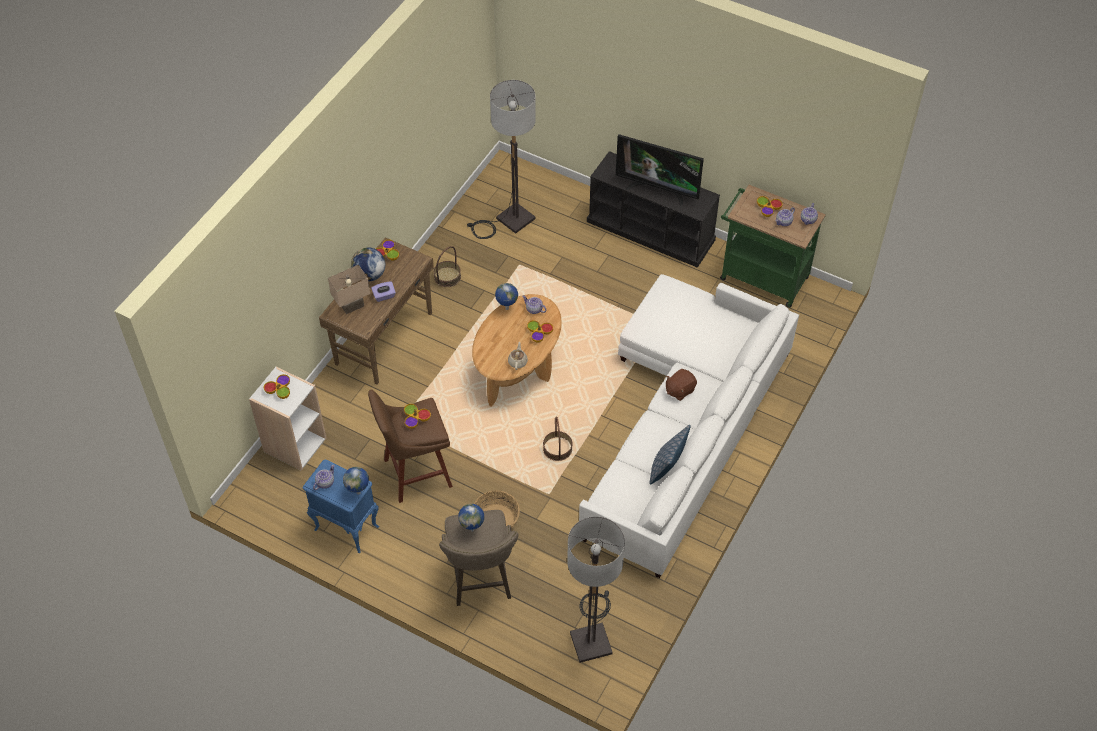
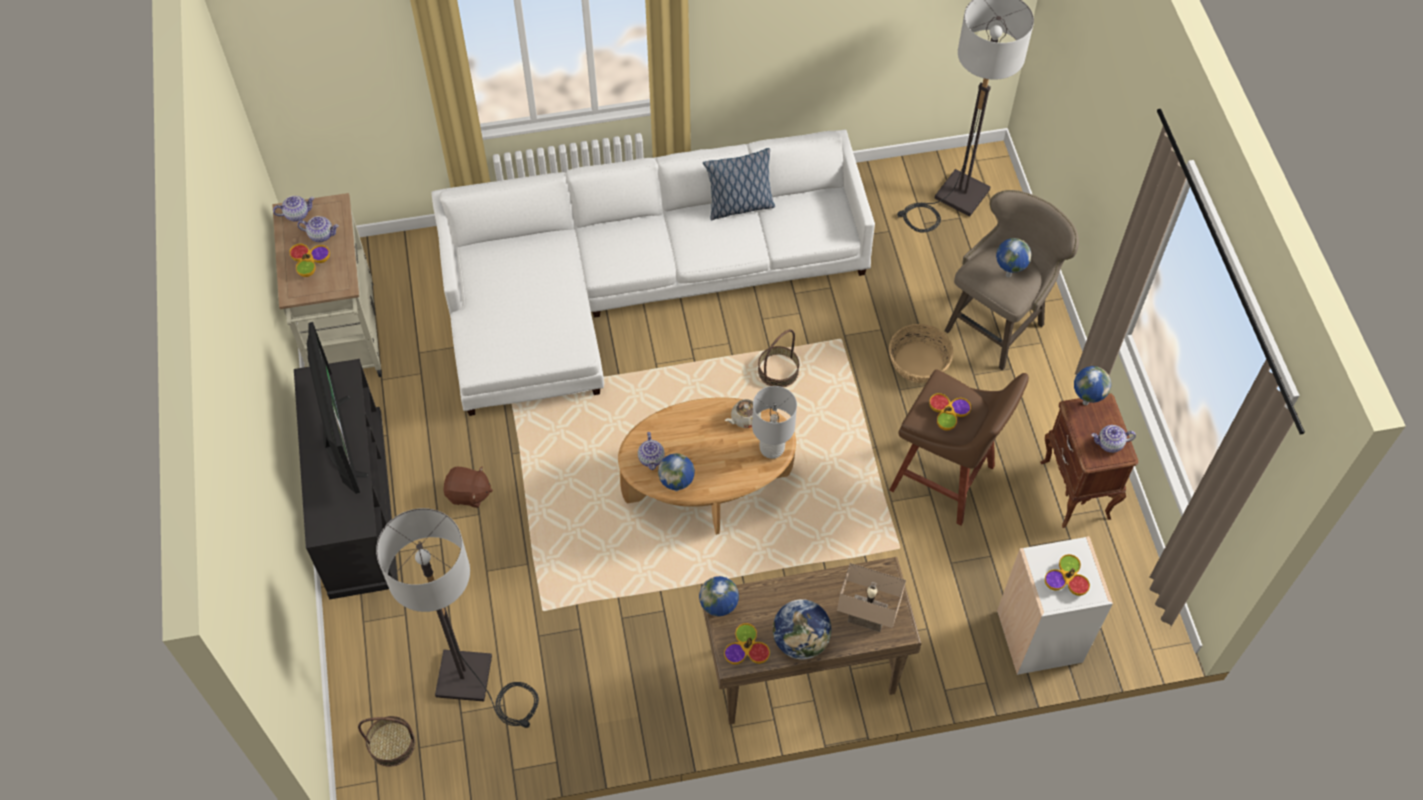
camera: 130 degrees left, 5 degrees up
(346, 528) = (1075, 490): blue nightstand -> brown nightstand
(384, 296) = (816, 594): purple tissue box -> none
(415, 256) = (719, 612): none -> globe
(447, 277) = (638, 680): basket -> basket (392, 743)
(488, 360) = (772, 450): none -> grey table lamp
(539, 333) = (682, 427): bowl -> none
(679, 390) = (627, 256): brown plush toy -> brown plush toy (468, 494)
(761, 278) = (344, 338): green cart -> beige cart

